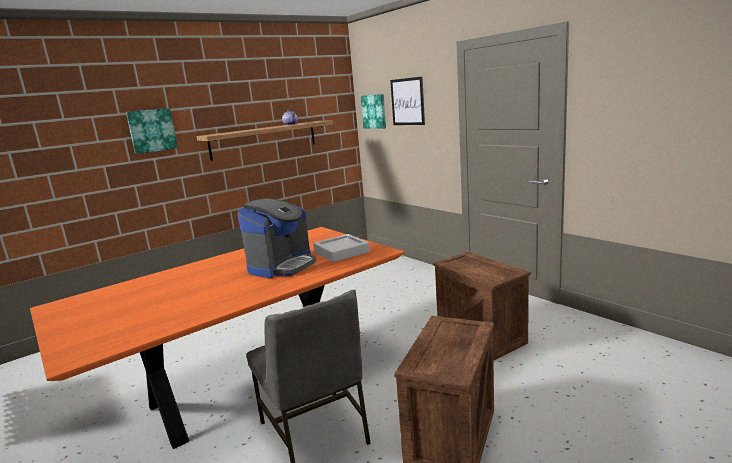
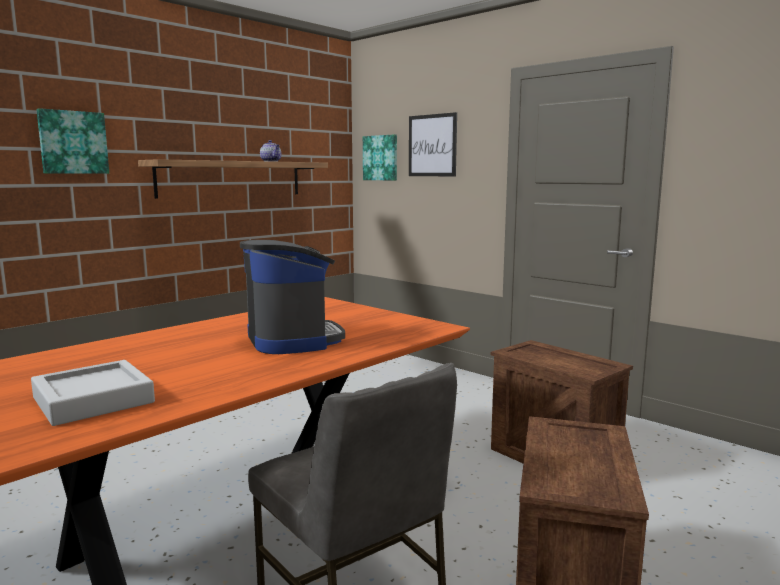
camera: 10 degrees left, 5 degrees down
(282, 266) = (293, 339): coffee machine -> coffee machine turned 45 degrees counterclockwise
(341, 252) = (376, 326): grey tray -> grey tray (93, 400)

